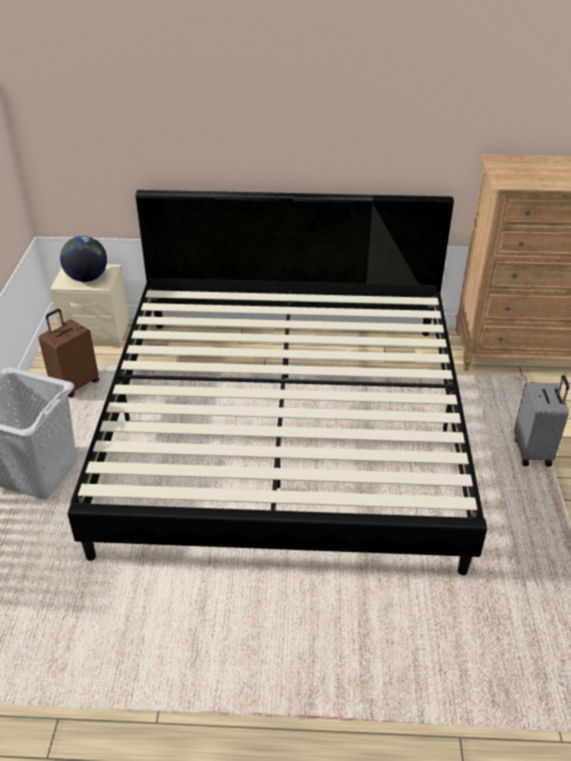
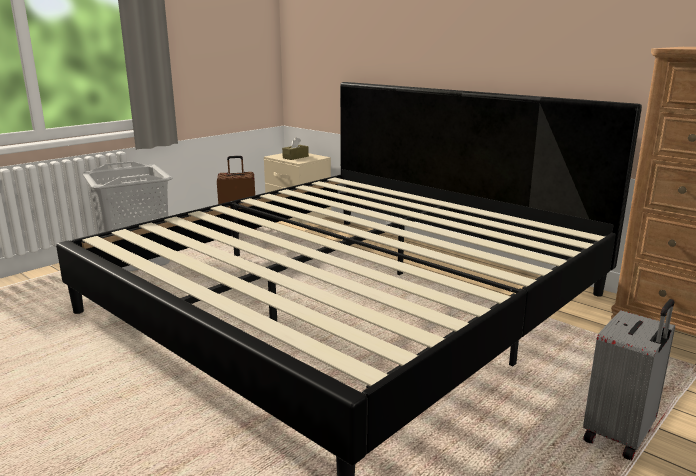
camera: 40 degrees right, 20 degrees down
(87, 278) = (295, 157): globe -> brown tissue box

